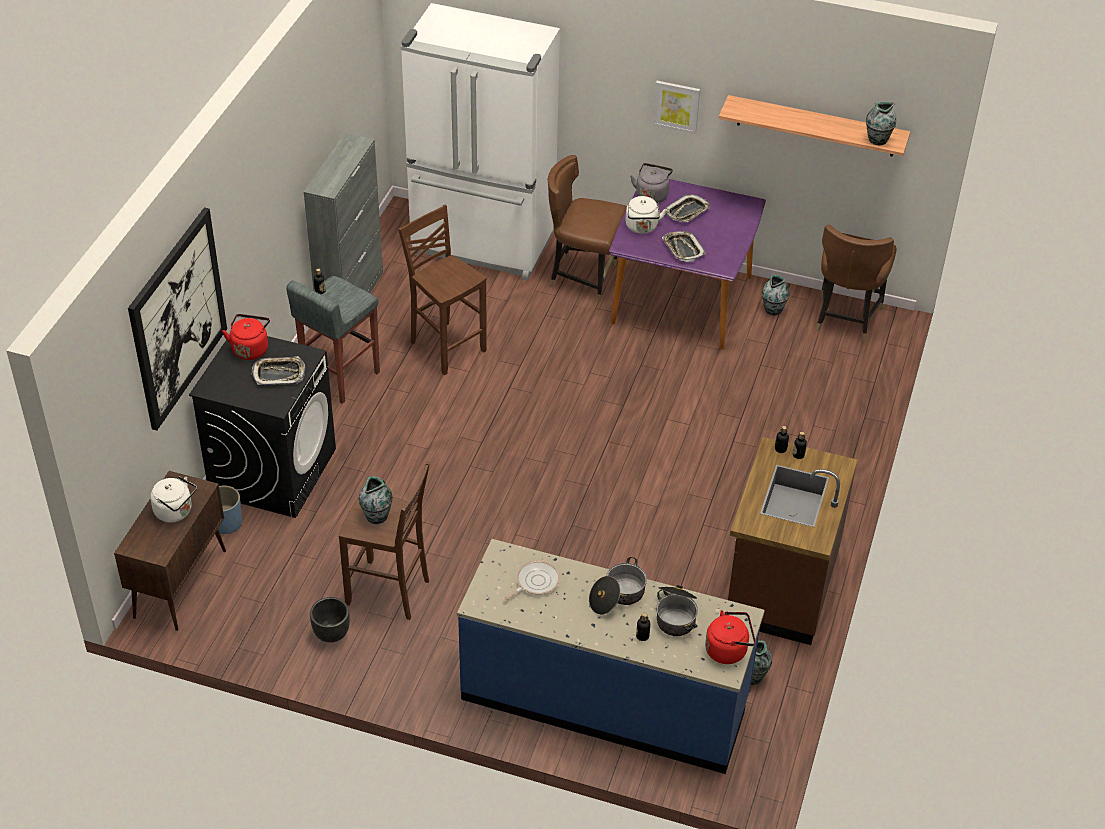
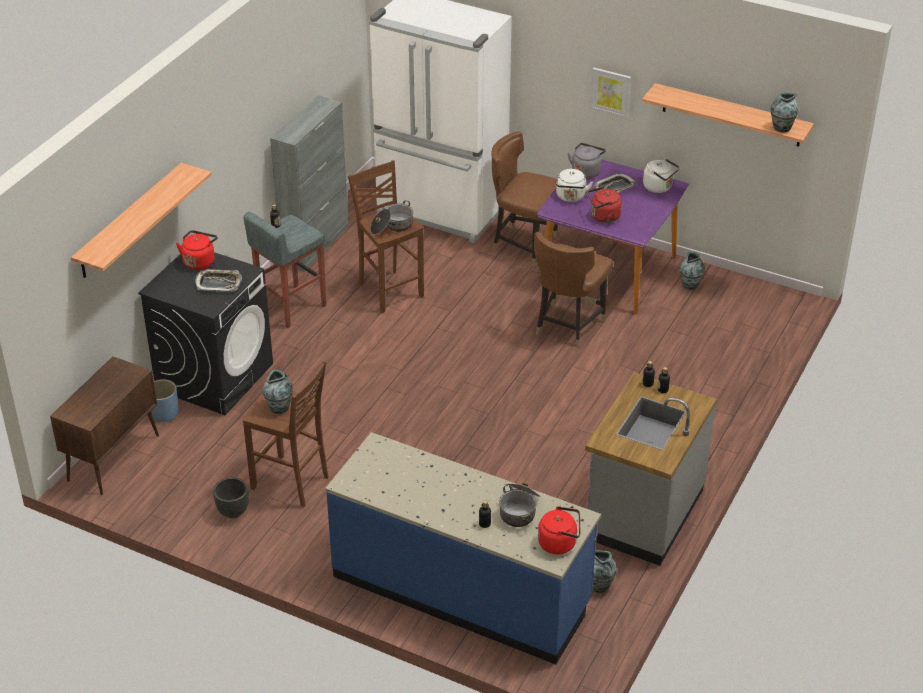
camera: 10 degrees right, 5 degrees down
(176, 512) = (110, 389): white kettle -> white kettle (659, 187)
(177, 318) = (130, 221): picture -> shelf
(535, 582) = (400, 470): frying pan -> none
(617, 596) = (470, 489): cooking pot -> cooking pot (392, 226)
(683, 249) = (603, 217): tray -> red kettle
(779, 586) = (642, 513): brown counter -> grey counter
(845, 318) = (755, 297): brown chair -> brown chair (567, 325)

